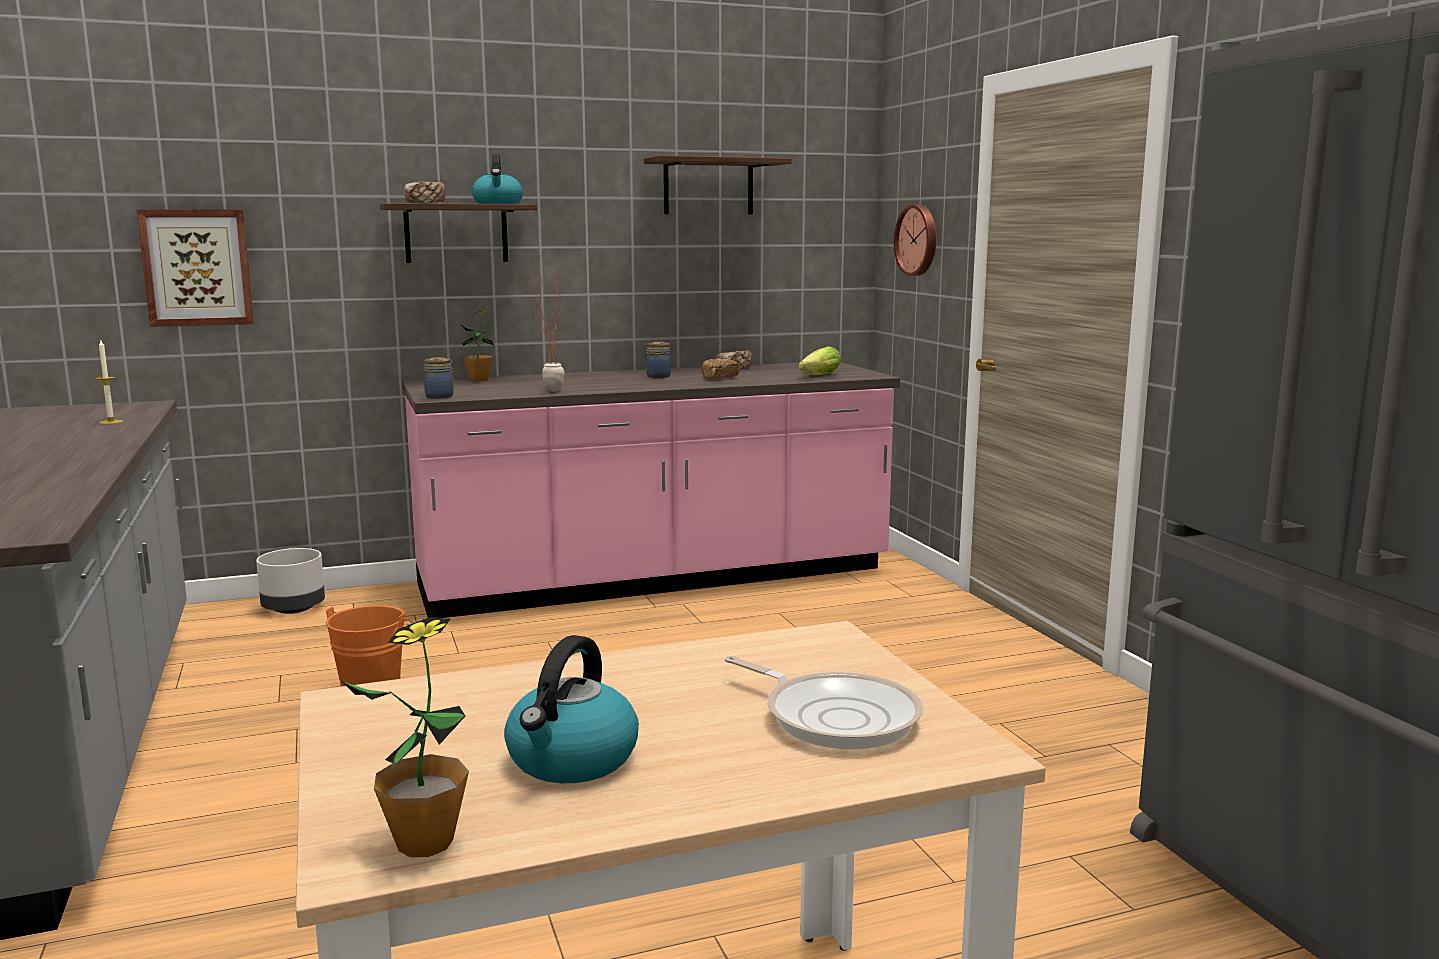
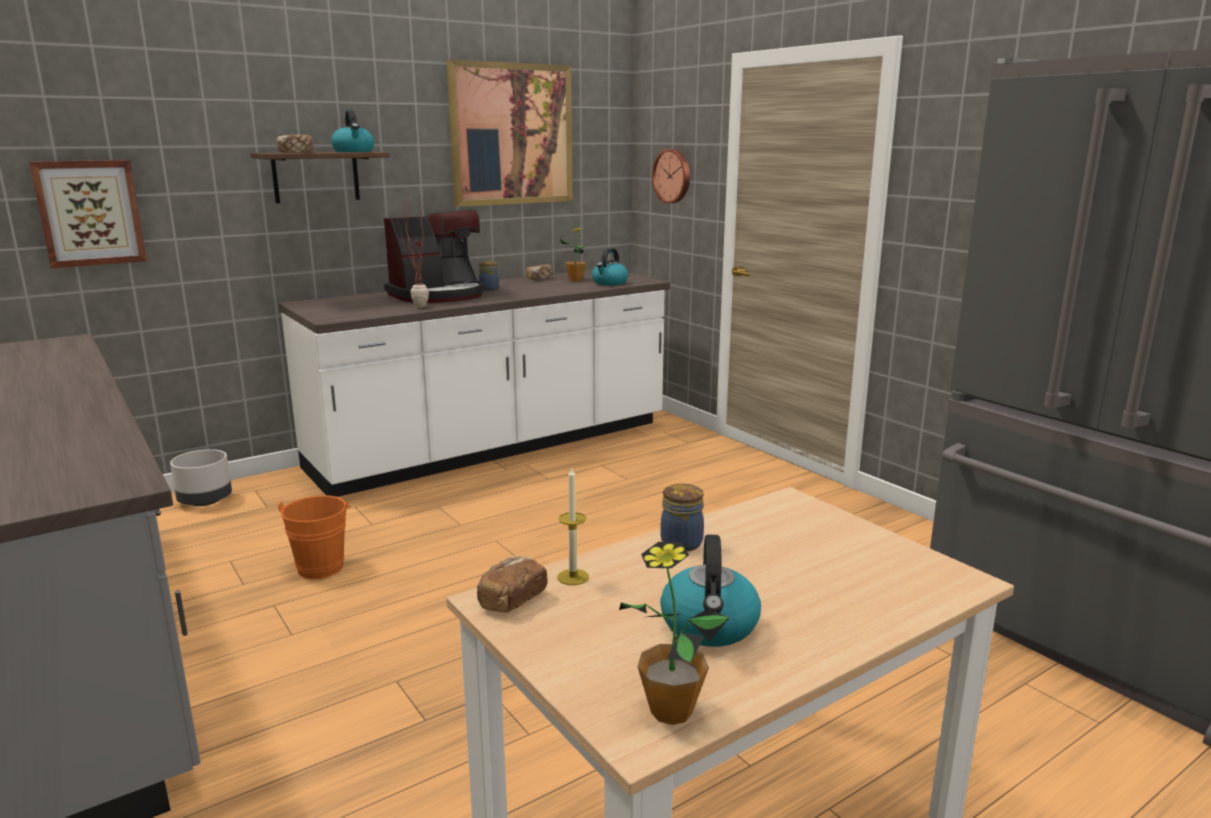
camera: 15 degrees left, 5 degrees up
(111, 422) = (57, 361): candle -> candle (573, 577)
(440, 396) = (332, 317): jar -> jar (682, 542)
(479, 380) = (346, 299): potted plant -> potted plant (575, 279)
(589, 380) = (438, 295): none -> coffee machine
(656, 579) = (493, 446): pink counter -> white counter
(708, 187) = (512, 134): shelf -> picture
(719, 378) = (538, 288): bread -> bread (511, 600)
(817, 376) = (609, 283): lettuce -> kettle
(835, 717) = (853, 565): frying pan -> none

